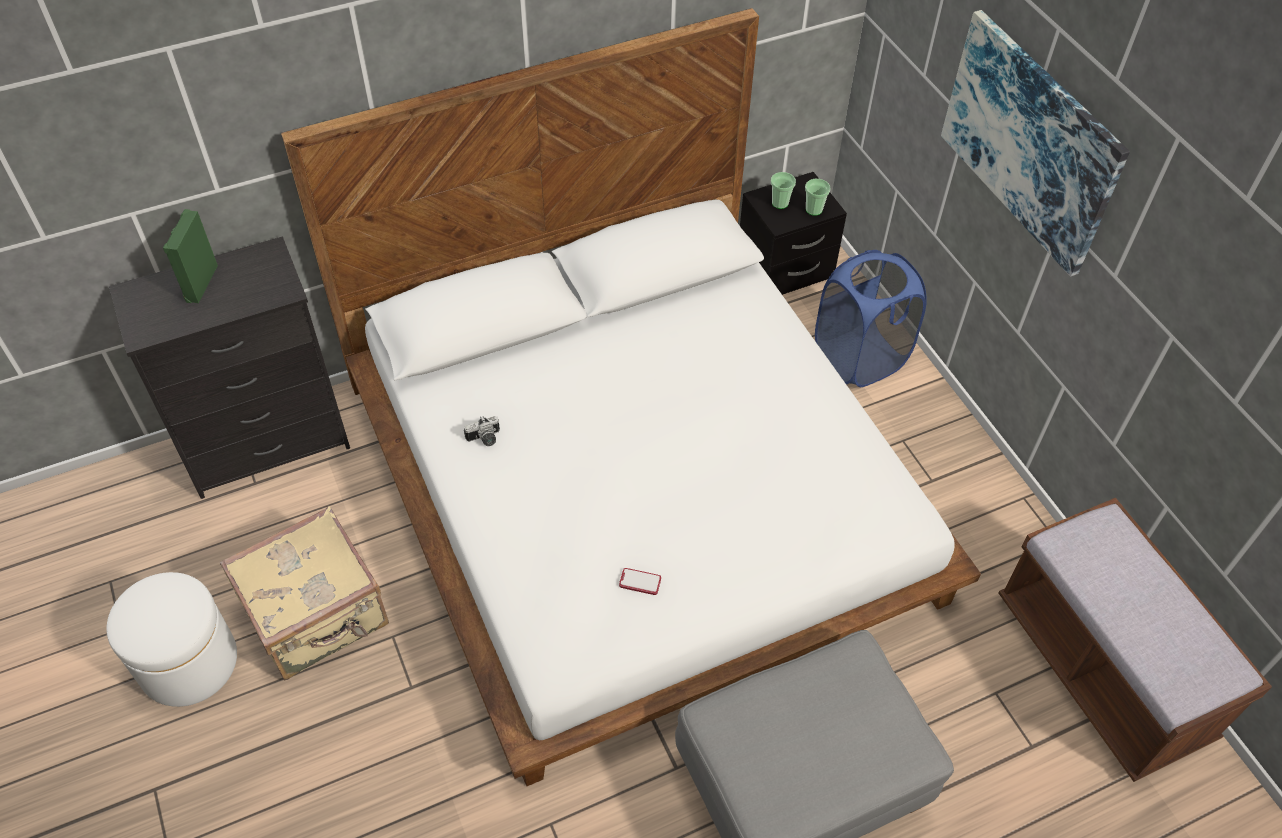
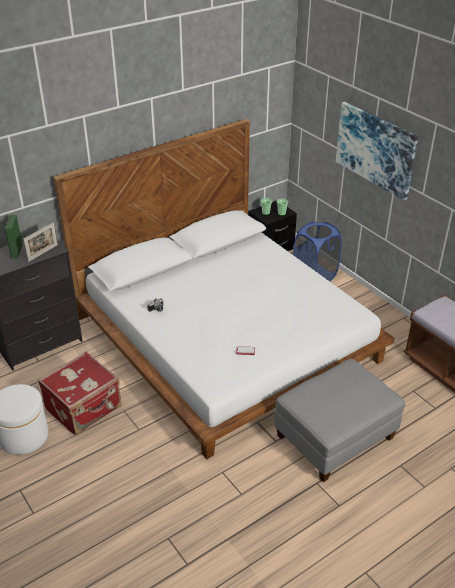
camera: 10 degrees left, 15 degrees down
(253, 296) = (43, 253): none -> picture frame
(318, 616) = (84, 408): beige suitcase -> red suitcase

